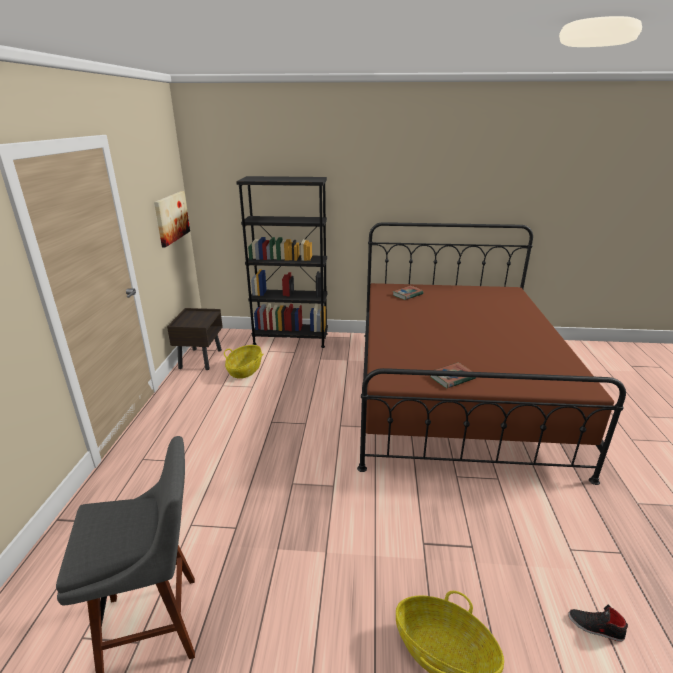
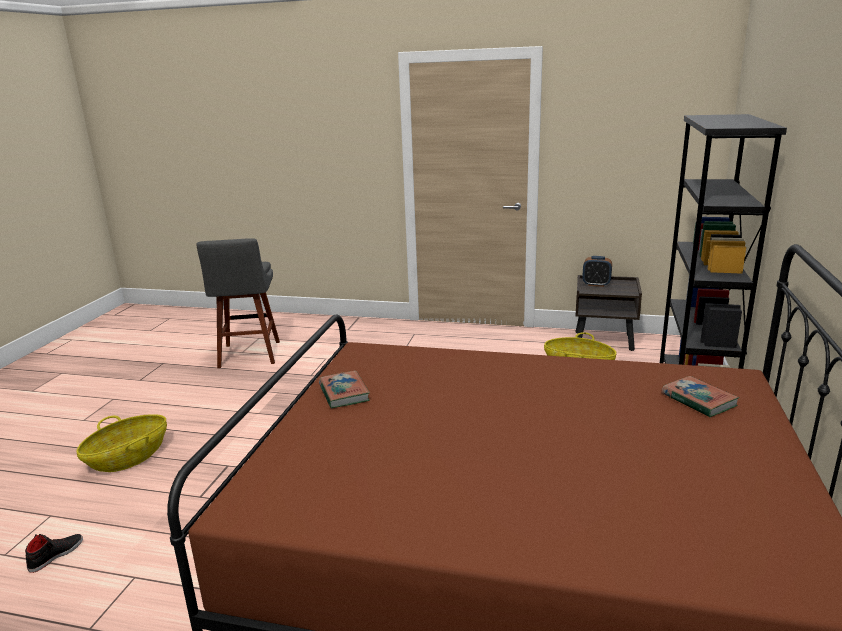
camera: 100 degrees right, 5 degrees down
(171, 218) = (661, 157): picture -> none
(189, 322) = (596, 284): none -> alarm clock

